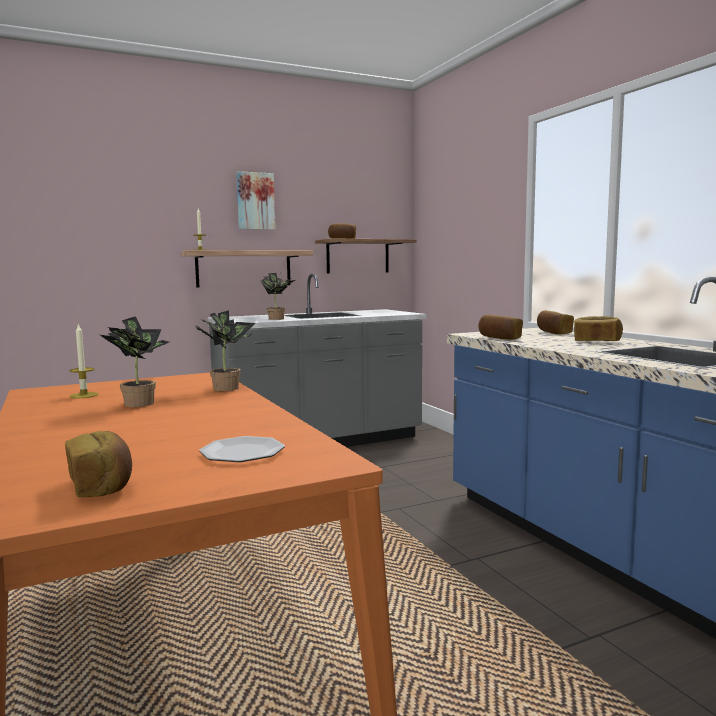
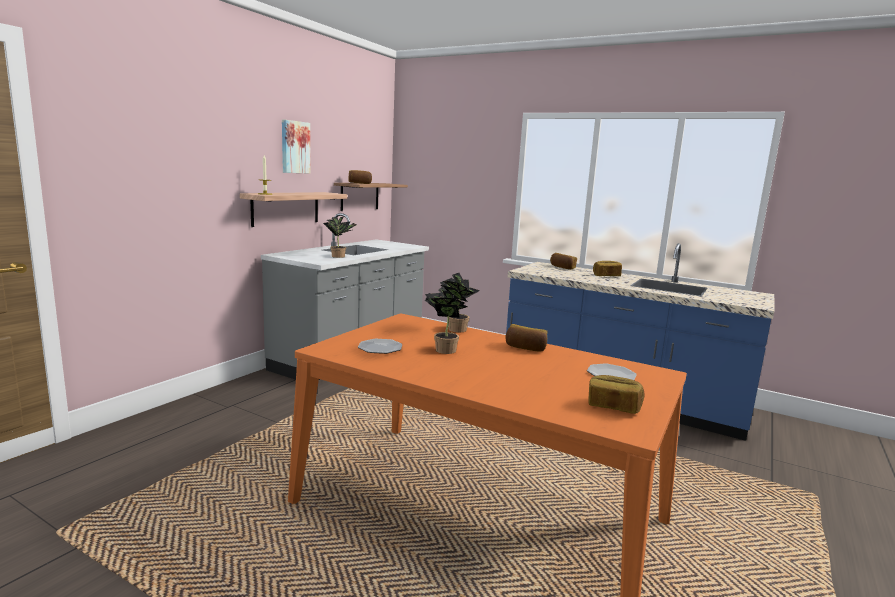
camera: 35 degrees left, 5 degrees up
(84, 395) = (380, 348): candle -> plate
(499, 338) = (552, 275): bread -> bread (526, 348)

